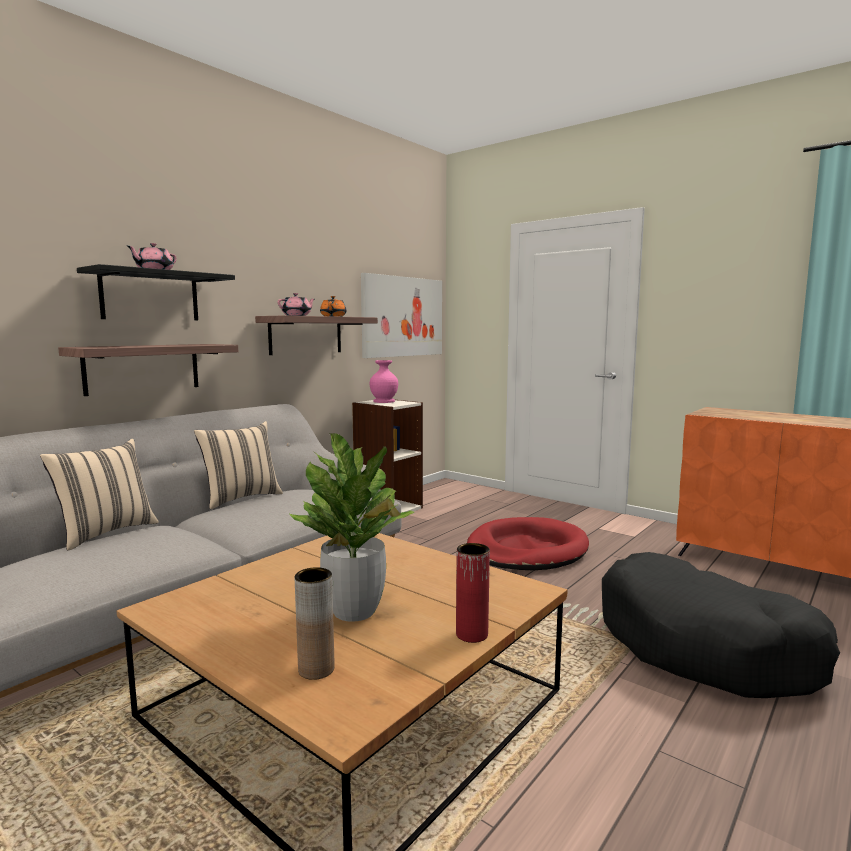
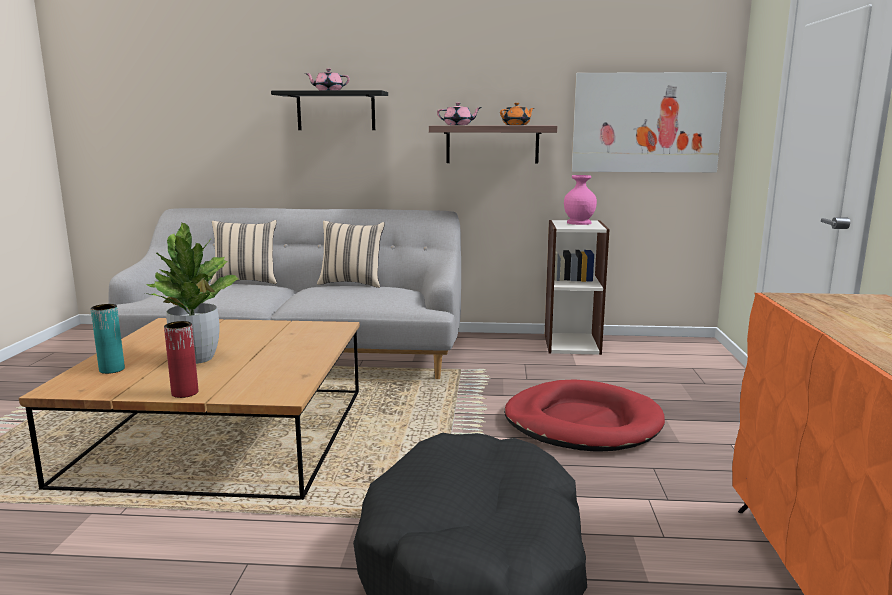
camera: 55 degrees right, 5 degrees up
(143, 368) = (328, 169): shelf -> none
(316, 669) = (112, 369): brown vase -> turquoise vase

